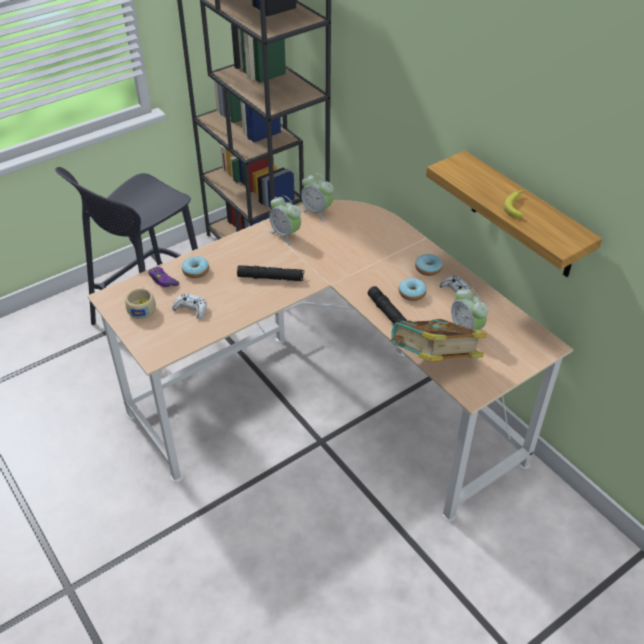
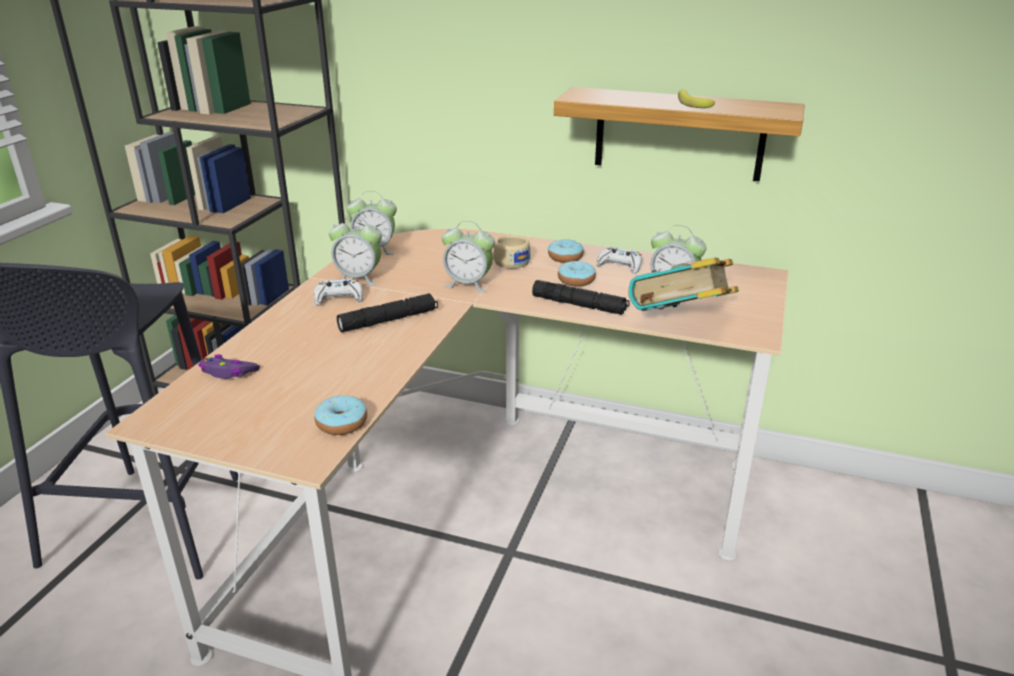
camera: 35 degrees left, 15 degrees down
(142, 308) = (225, 413): beige cup -> beige cup (509, 261)
(191, 309) = (309, 387): white game controller -> white game controller (339, 298)
(196, 271) = (271, 347): donut -> donut (341, 423)
(342, 267) = (468, 284): none -> alarm clock

